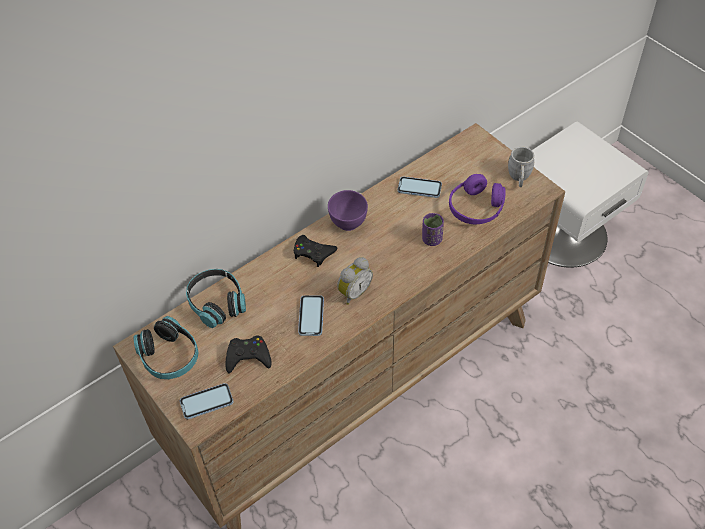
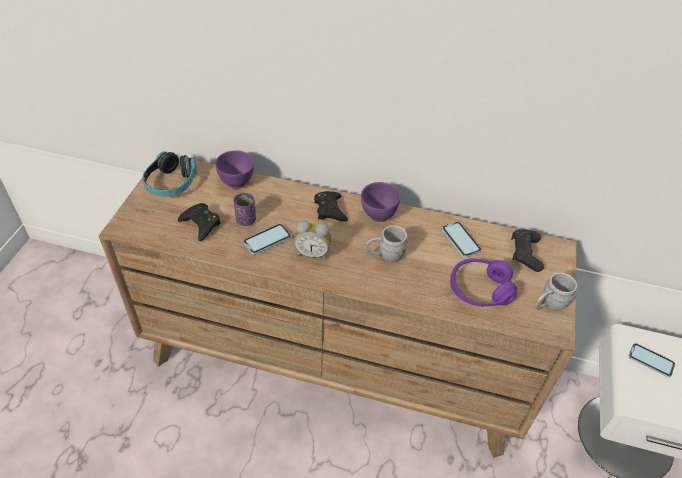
camera: 50 degrees right, 5 degrees down
(206, 402) = (144, 222): phone -> phone (650, 361)
(217, 303) = (237, 182): headphones -> purple bowl
(395, 245) = (385, 255): none -> grey mug
(432, 239) = (414, 276): purple cup -> purple cup (246, 220)
(464, 159) = (525, 253): none -> black game controller

